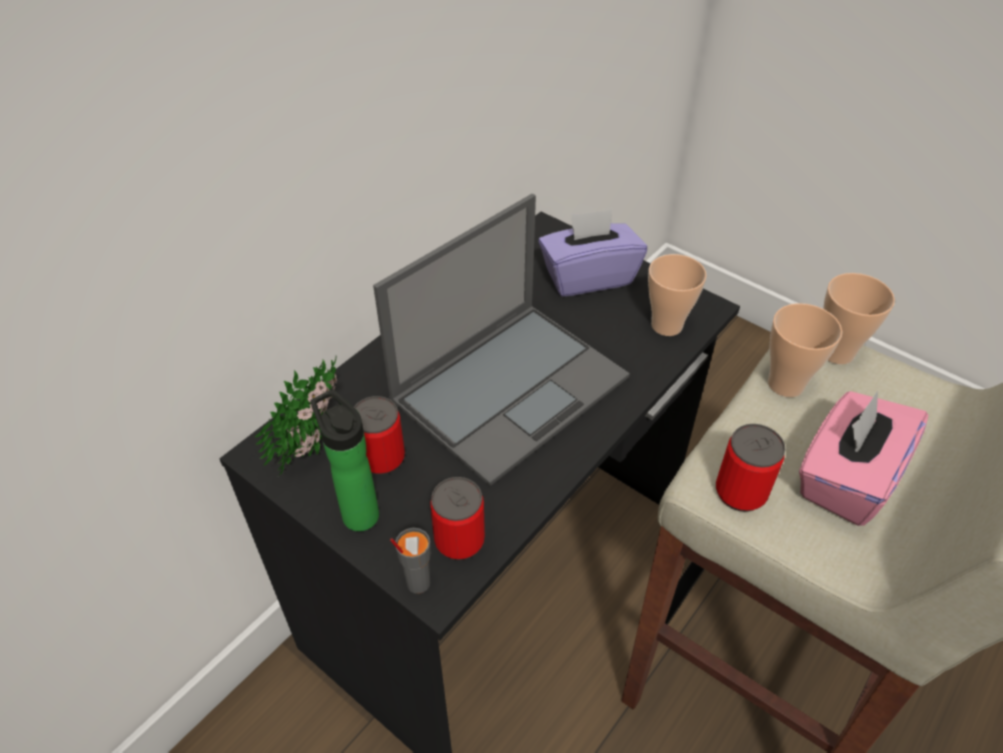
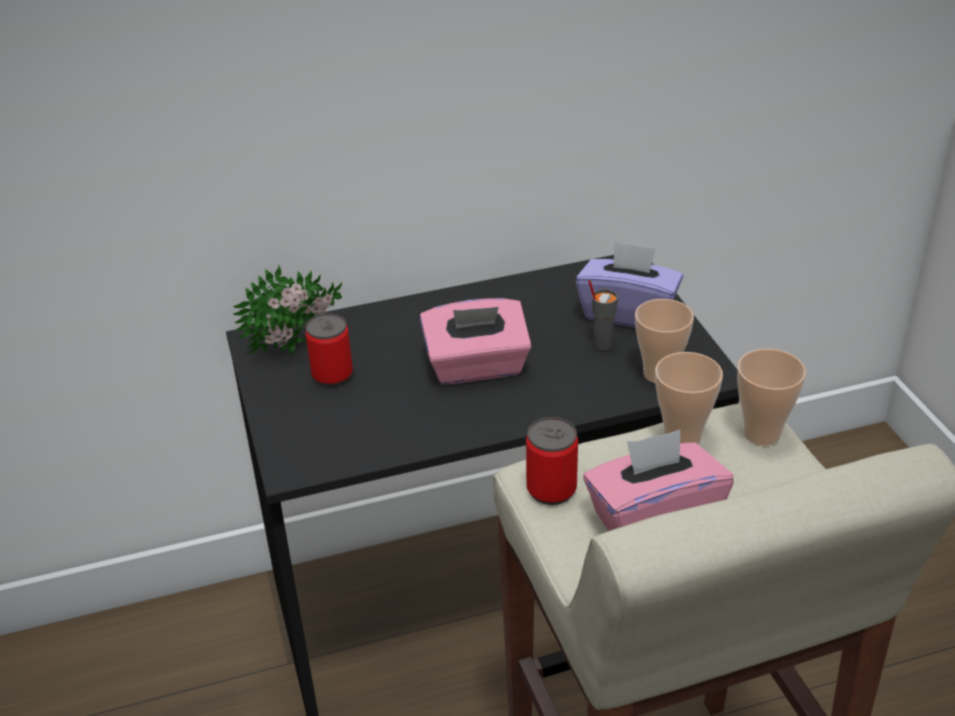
camera: 35 degrees right, 10 degrees down
(357, 512) = (283, 401): bottle -> none
(417, 583) = (281, 459): grey cup -> grey cup (602, 344)
(459, 540) = (335, 448): can -> none
(511, 386) = (477, 367): laptop -> pink tissue box

